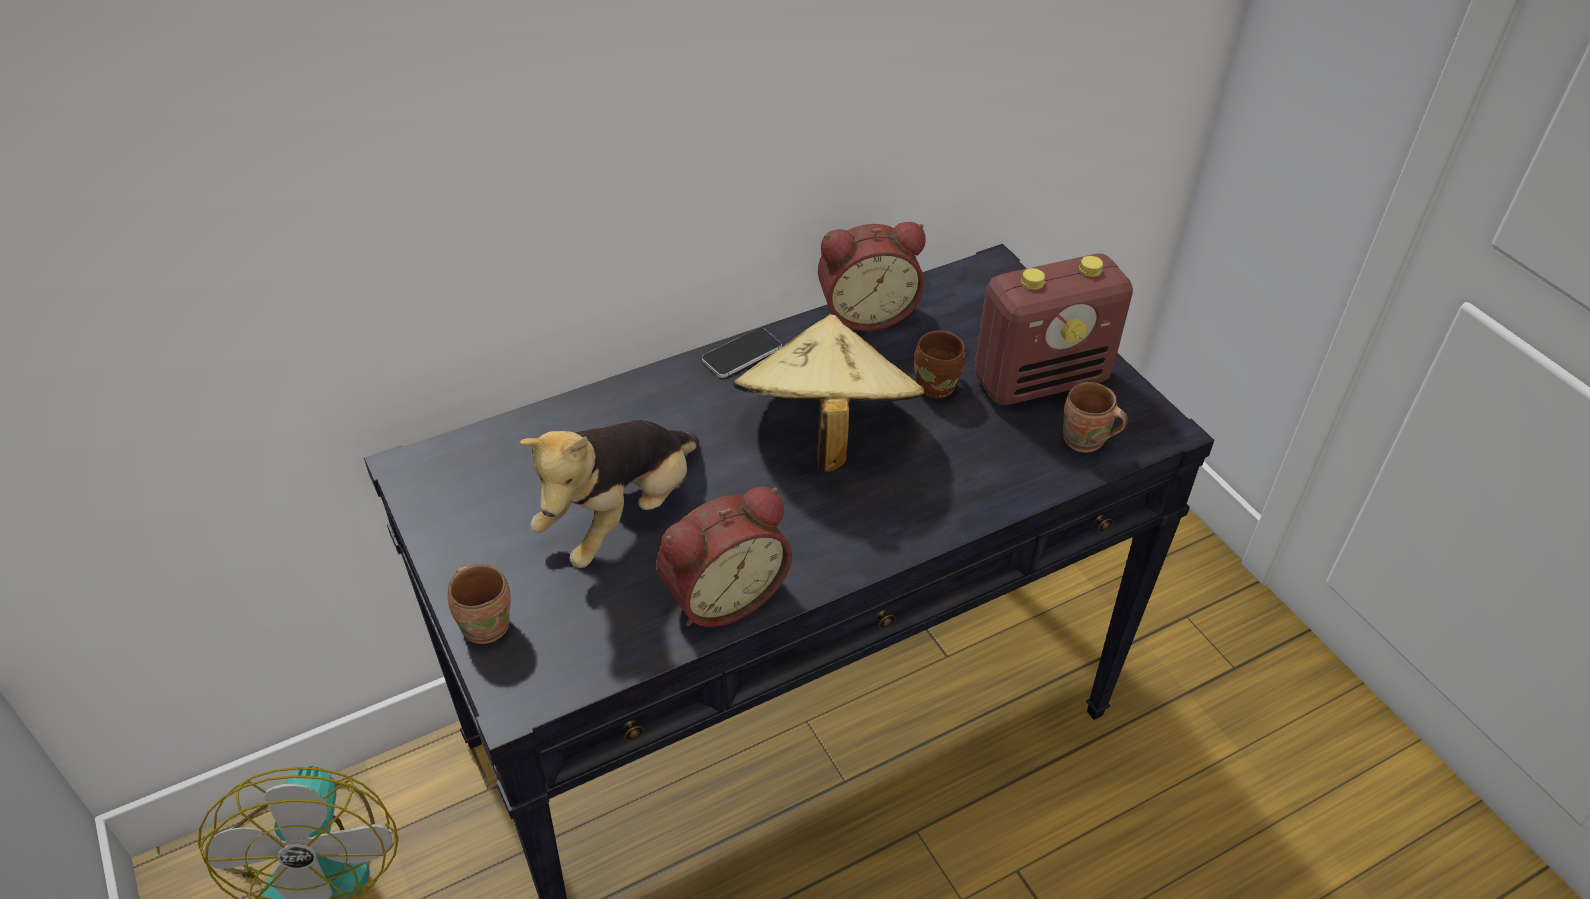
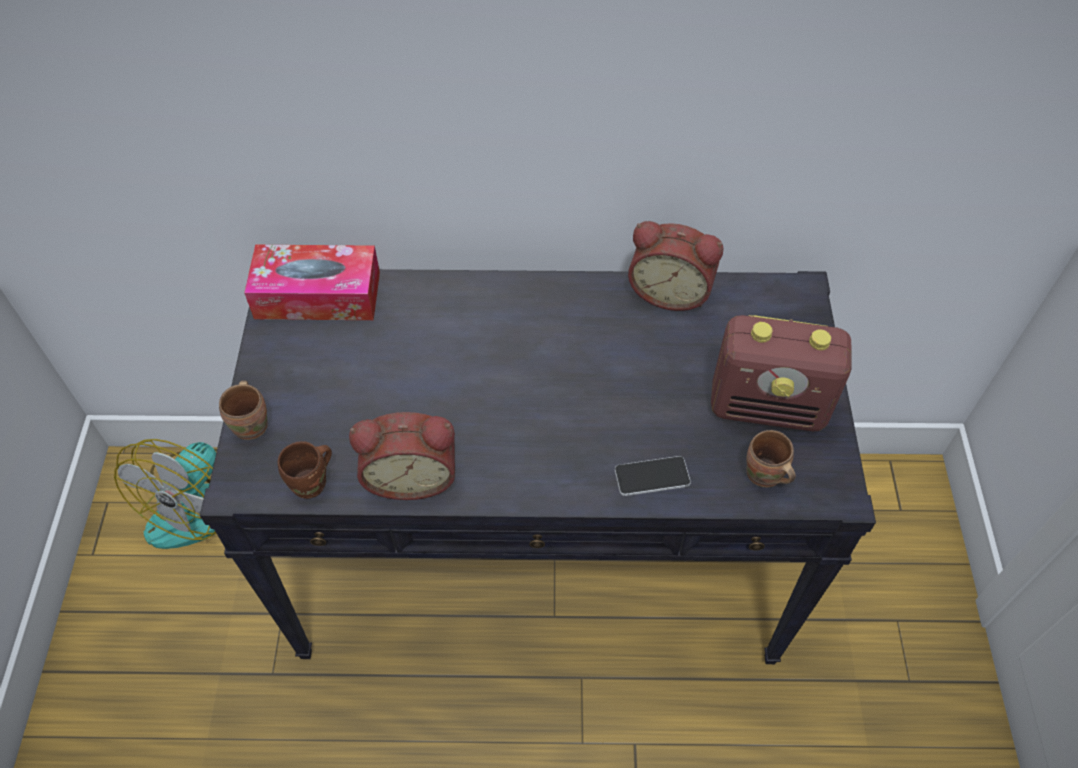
camera: 30 degrees right, 10 degrees up
(468, 458) = (318, 295): none -> tissue box
(621, 517) = (385, 384): plush toy -> none
(742, 354) = (553, 288): phone -> phone (652, 477)
(825, 431) = (569, 379): beige hat -> none
(938, 385) = (682, 377): brown mug -> brown mug (312, 484)

